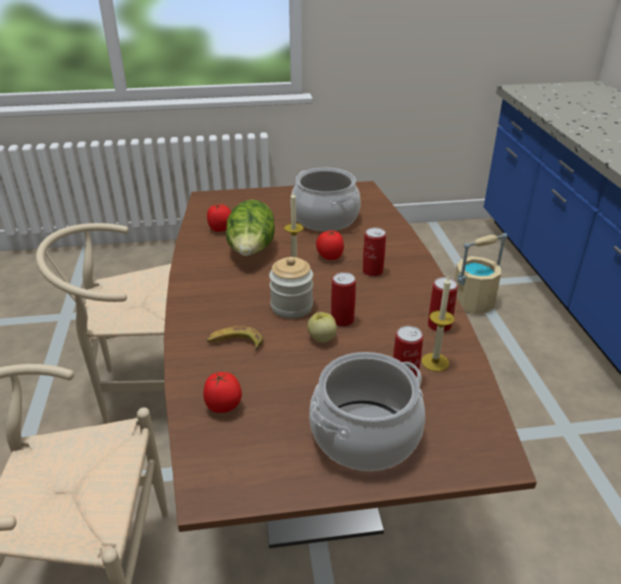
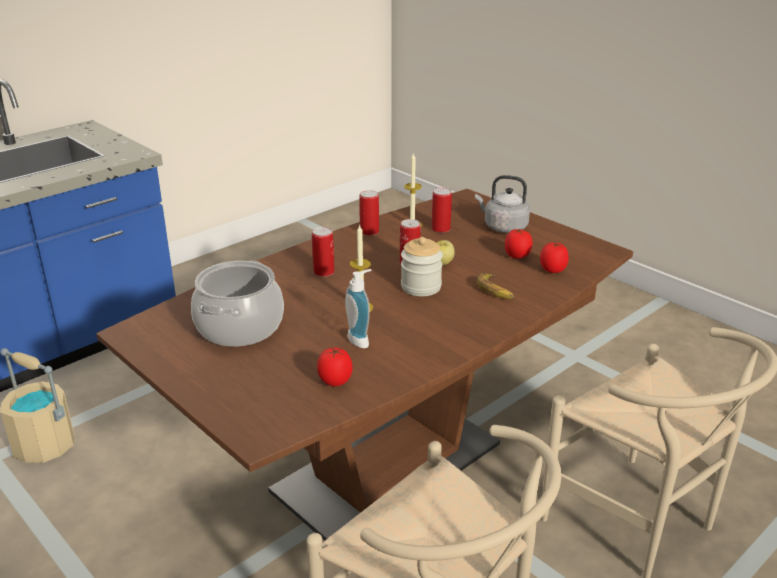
camera: 125 degrees left, 5 degrees down
(251, 252) = (361, 340): lettuce -> soap dispenser
(329, 257) = (322, 297): tomato -> tomato (517, 256)
(364, 434) = (503, 227): cooking pot -> grey kettle

